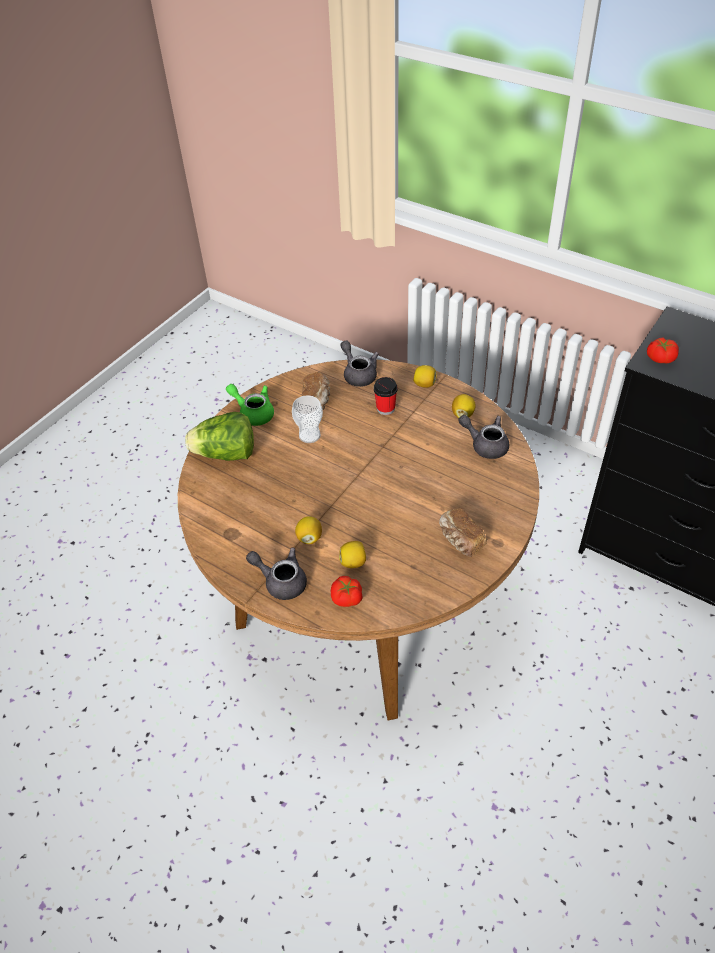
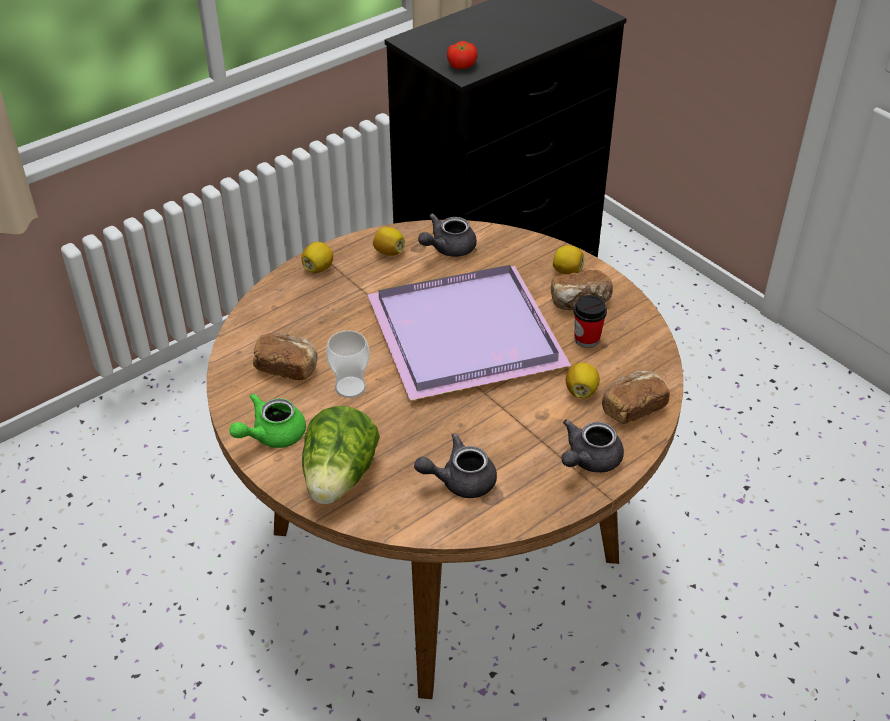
camera: 75 degrees left, 5 degrees down
(309, 537) = (528, 421): lemon -> lemon (567, 271)
(347, 598) = (632, 408): tomato -> bread
(358, 374) = (260, 319): grey teapot -> grey teapot (459, 481)
(385, 408) = (341, 310): cup -> cup (587, 339)
(385, 479) = (463, 337): none -> purple tray

